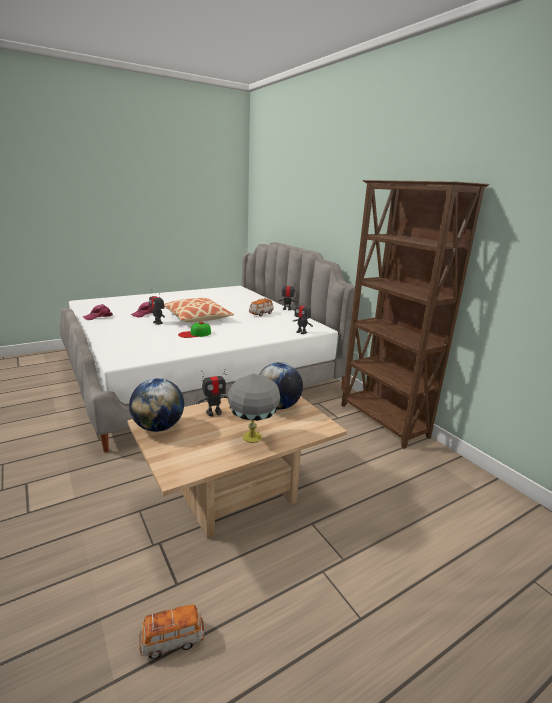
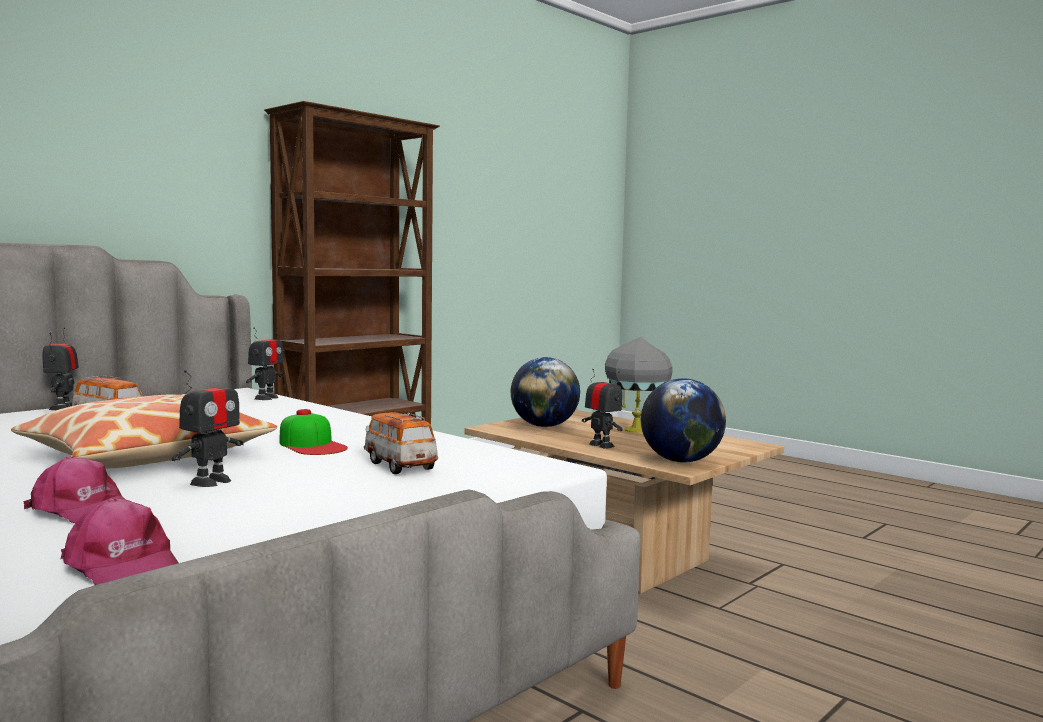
camera: 105 degrees left, 15 degrees down
(172, 640) = (832, 555): toy car -> toy car (399, 465)

